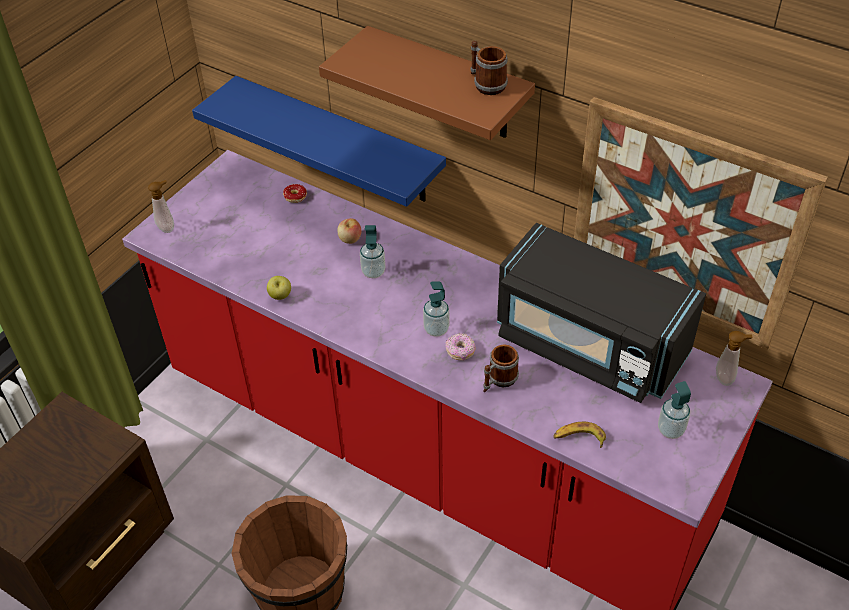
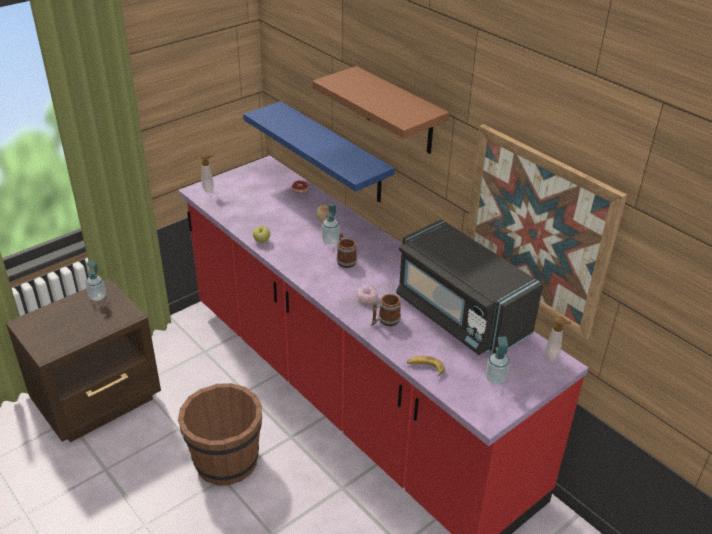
camera: 15 degrees right, 10 degrees down
(436, 329) = (356, 282): soap dispenser -> soap dispenser (97, 297)
(486, 83) = (416, 107): mug -> mug (345, 260)

